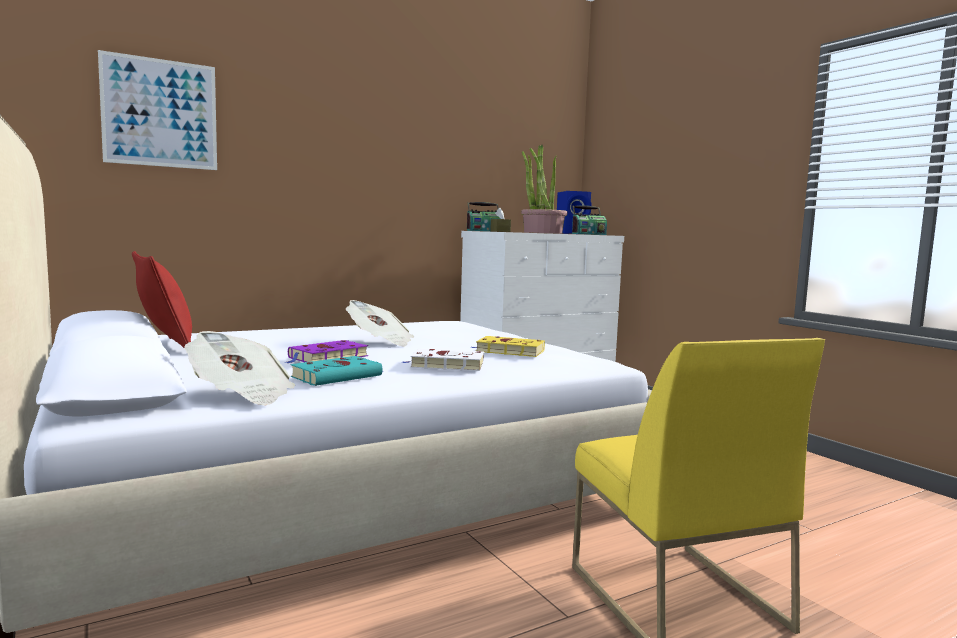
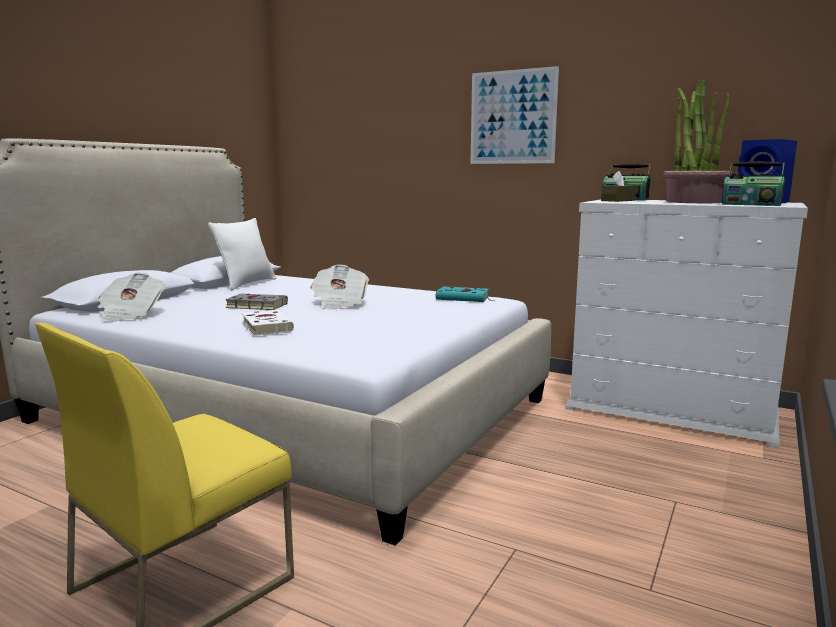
camera: 60 degrees right, 5 degrees up
(160, 113) = (349, 112): picture -> picture (512, 117)
(165, 347) = (247, 284): red pillow -> white pillow
(326, 357) = (255, 306): purple book -> grey book
(339, 376) = (198, 317): turquoise book -> turquoise book (464, 298)
(508, 351) = (349, 329): yellow book -> none

